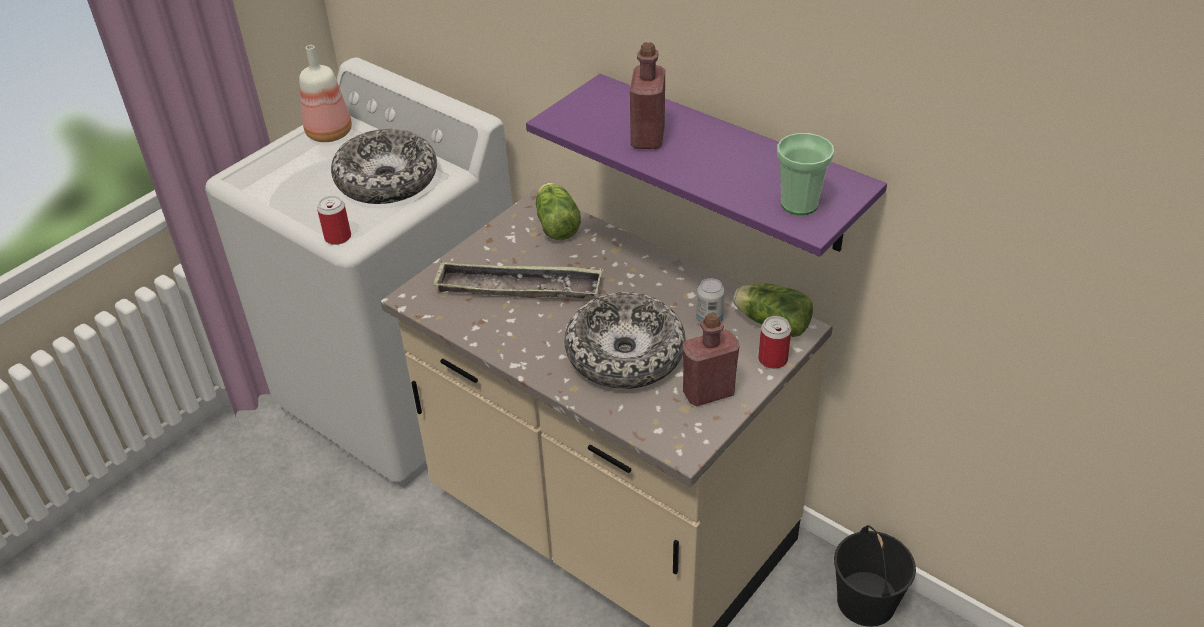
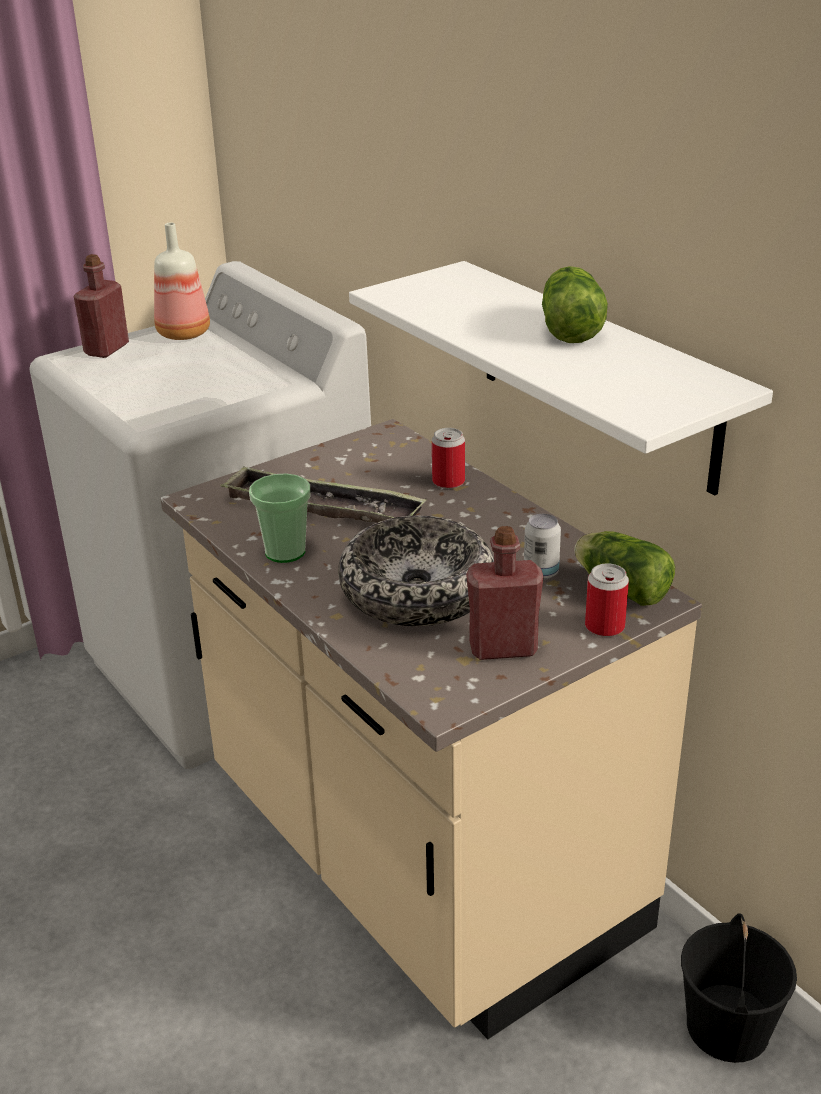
camera: 15 degrees right, 10 degrees down
(338, 237) = (136, 423): can -> can (448, 482)
(386, 180) = (220, 380): bowl -> none
(556, 223) = (401, 453): lettuce -> lettuce (570, 327)
(647, 137) = (485, 317): red bottle -> red bottle (106, 349)
(731, 164) = (596, 375): purple shelf -> white shelf
(799, 204) = (641, 396): cup -> cup (285, 552)

